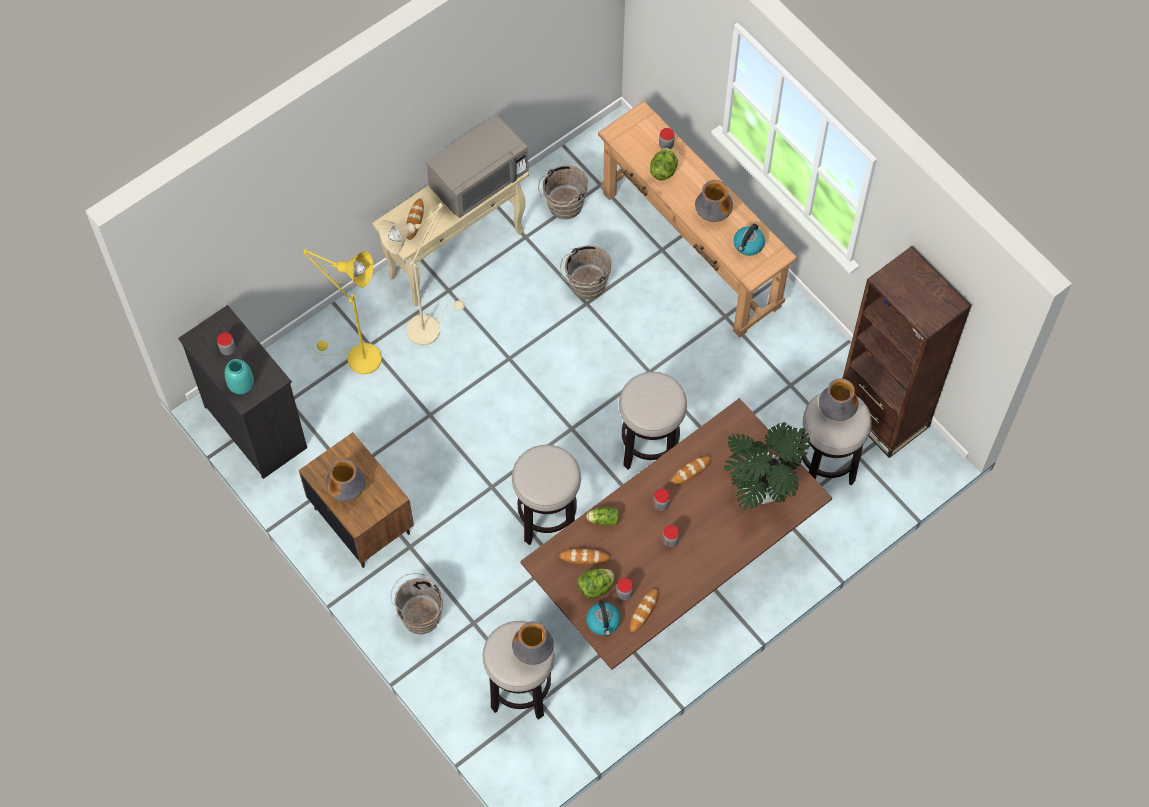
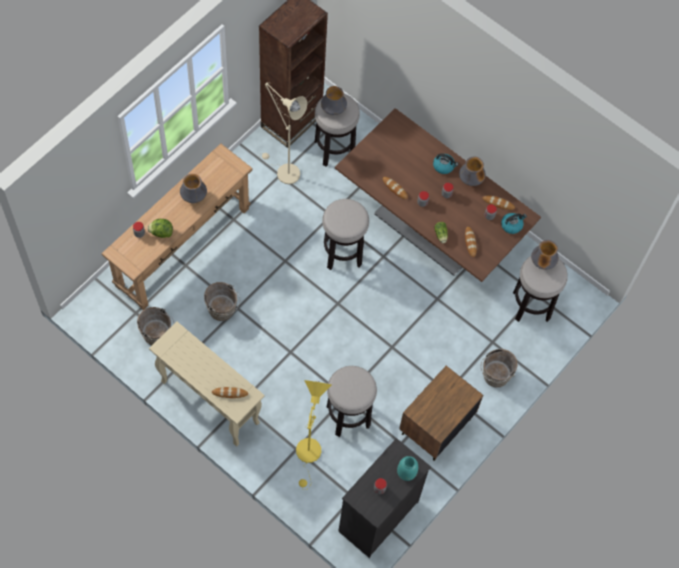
camera: 105 degrees left, 0 degrees up
(347, 490) = (448, 407): vase -> vase (470, 180)
(428, 325) = (273, 411): beige floor lamp -> beige floor lamp (284, 172)
(479, 181) = (188, 354): grey microwave -> none
(547, 518) = (408, 308): stool -> stool (348, 416)
(596, 587) = (489, 233): lettuce -> none
(748, 245) = (216, 173): kettle -> kettle (444, 166)
(761, 486) = (396, 147): potted plant -> none

